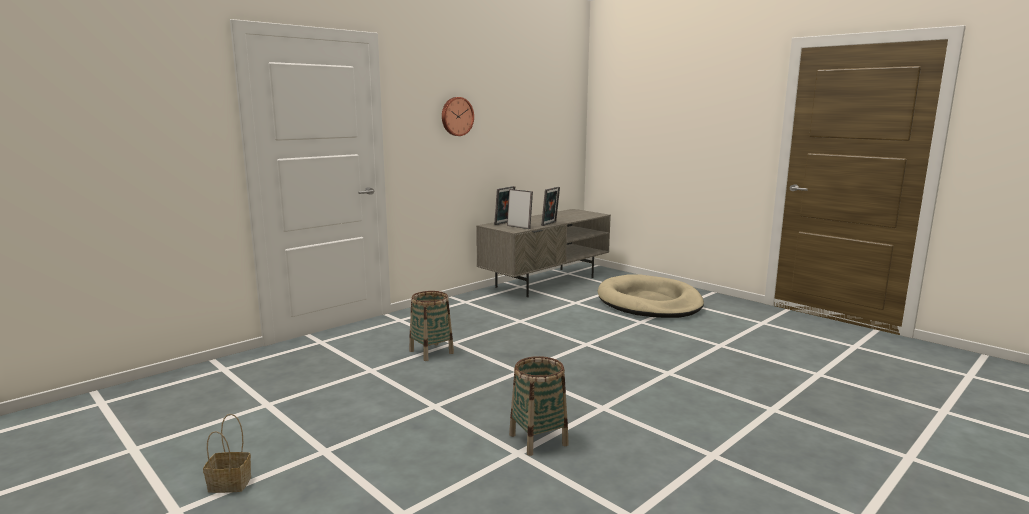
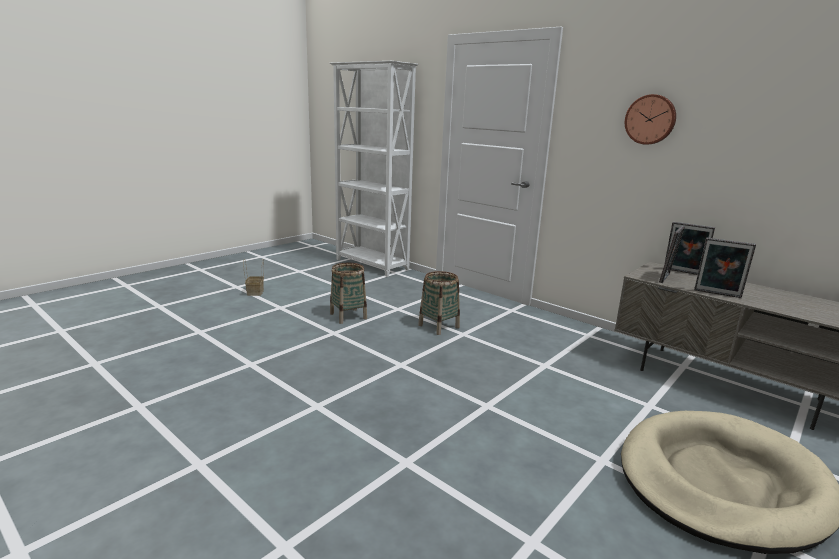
camera: 85 degrees right, 5 degrees up
(163, 385) = (371, 265): none -> white bookcase
(538, 439) = (267, 372): basket -> basket (348, 316)

